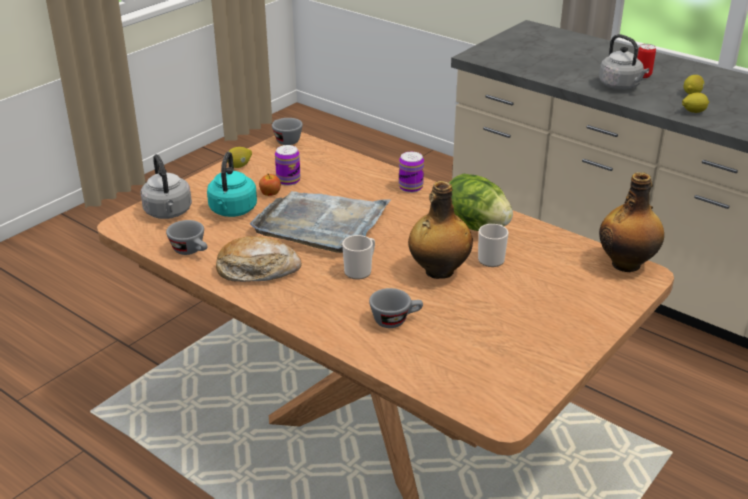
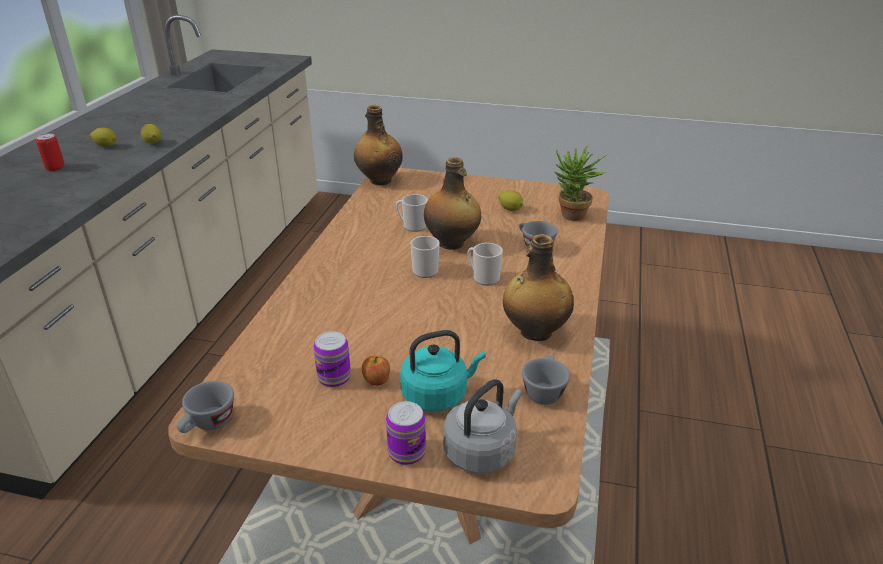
camera: 115 degrees left, 0 degrees up
(239, 166) = (314, 439): lemon -> lemon (510, 209)
(258, 270) = (534, 332): bread -> bottle
(321, 224) = (420, 322): grey tray -> none
(399, 244) = (424, 269): none -> mug
(410, 187) = (306, 289): can -> can (407, 452)
(444, 373) = (571, 217): none -> potted plant
(475, 226) = (365, 242): lettuce -> none
(621, 86) = (89, 174): grey kettle -> none

